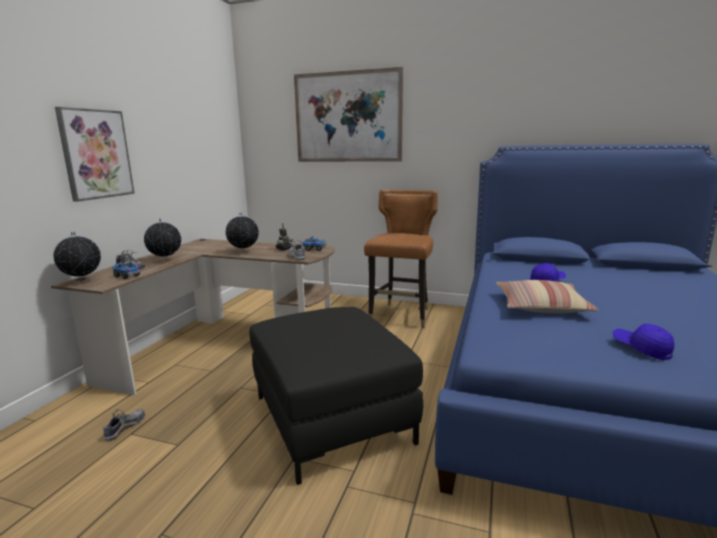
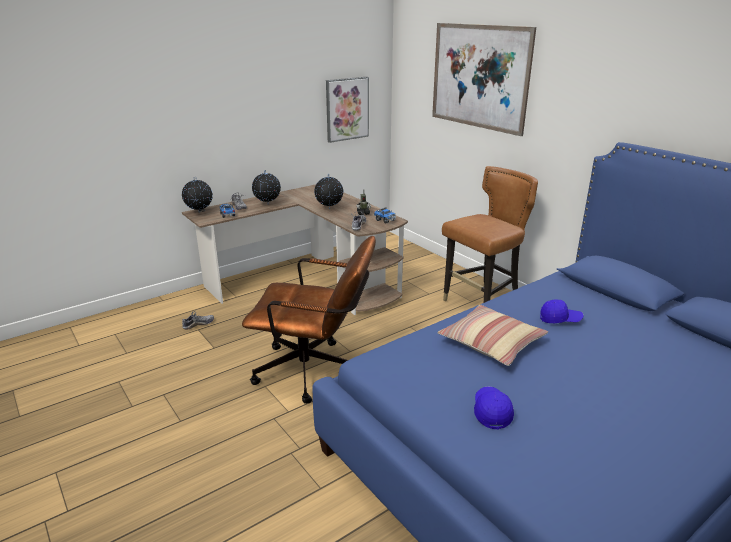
camera: 35 degrees right, 10 degrees up
(96, 154) = (227, 113): picture -> picture (347, 109)
(332, 419) = (315, 372): black ottoman -> brown office chair

